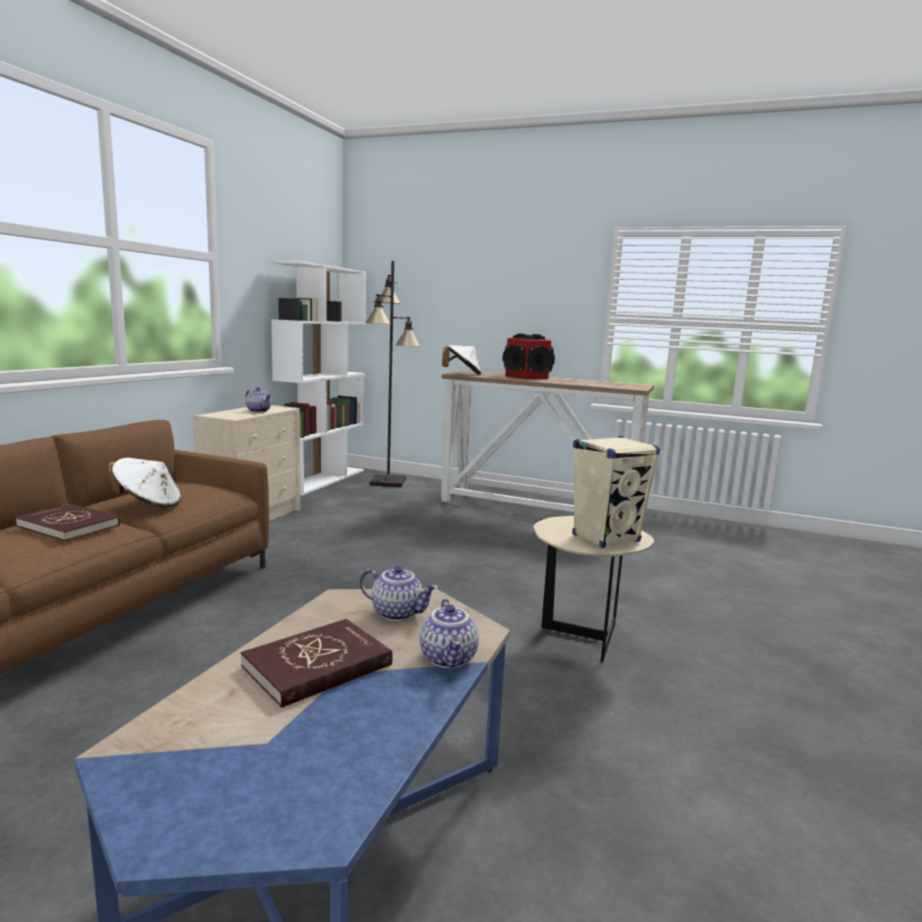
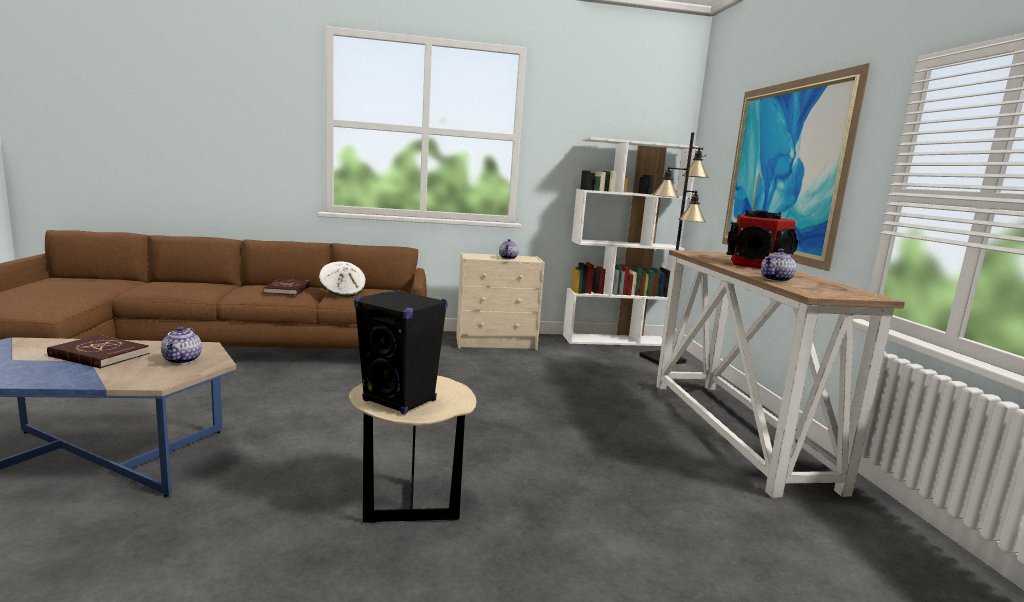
camera: 60 degrees right, 0 degrees up
(450, 658) = (109, 380): teapot -> teapot (776, 280)
(462, 374) = (692, 252): white hat -> none
(489, 298) = (782, 170): none -> picture
(606, 538) = (400, 401): beige speaker -> black speaker

